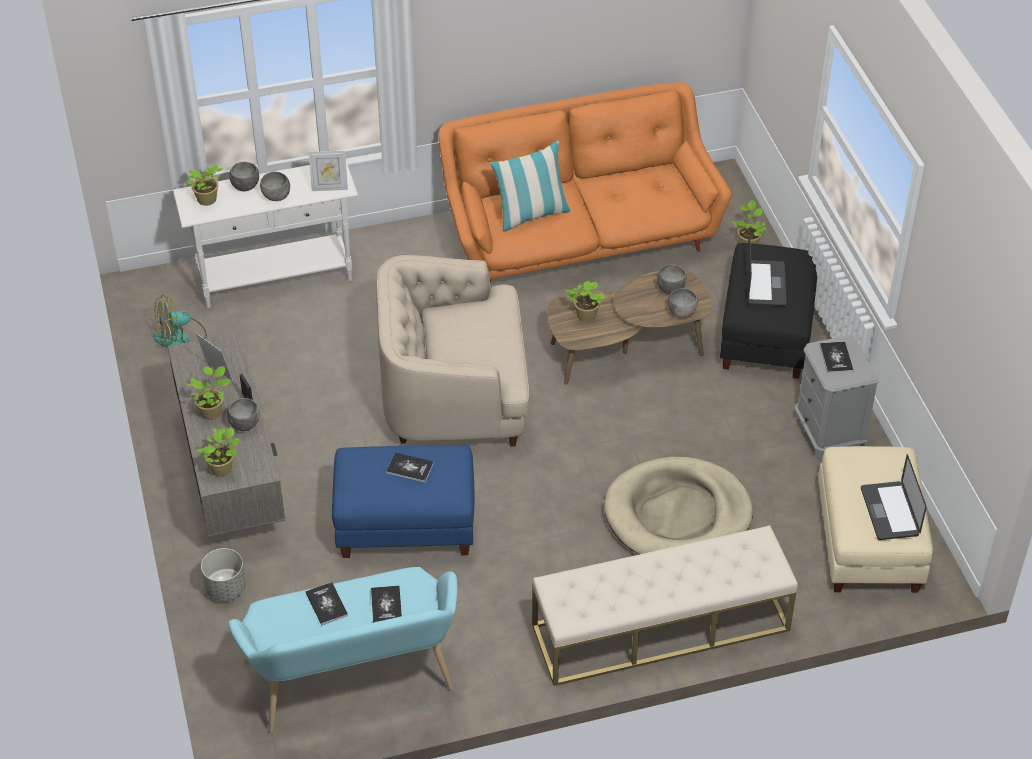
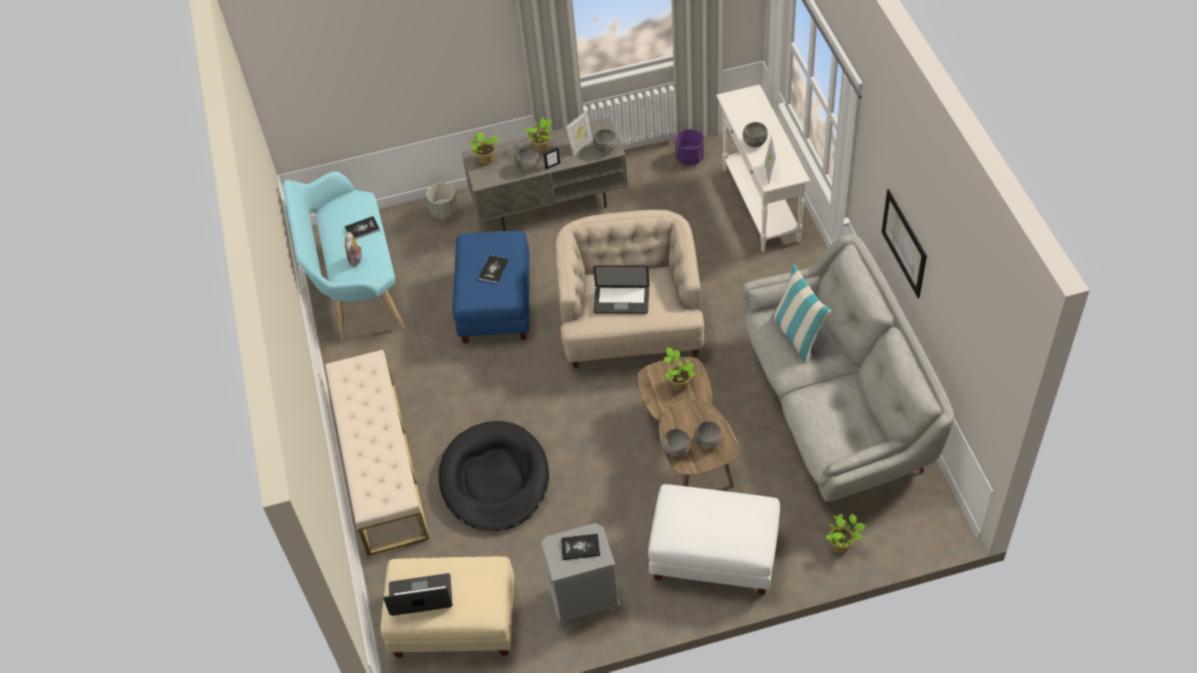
camera: 95 degrees right, 5 degrees up
(180, 337) = (689, 158): fan -> purple planter
(207, 200) = (746, 104): potted plant -> none
(245, 186) = (766, 123): grey bowl -> grey bowl (605, 148)
(386, 606) = (356, 260): book -> plush toy
(523, 44) = (904, 243): none -> picture
(580, 237) = (835, 407): orange sofa -> grey sofa
(677, 515) = (495, 479): beige dog bed -> black dog bed
(765, 284) = (710, 513): laptop -> laptop (621, 301)
(765, 333) = (715, 554): black ottoman -> white ottoman

